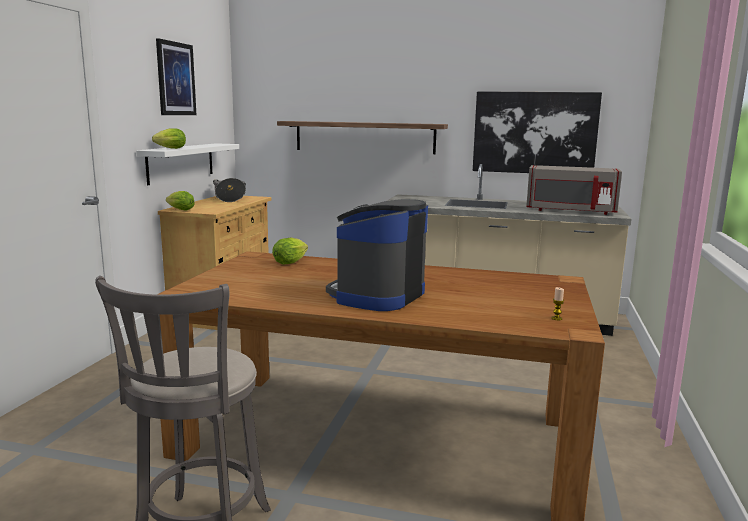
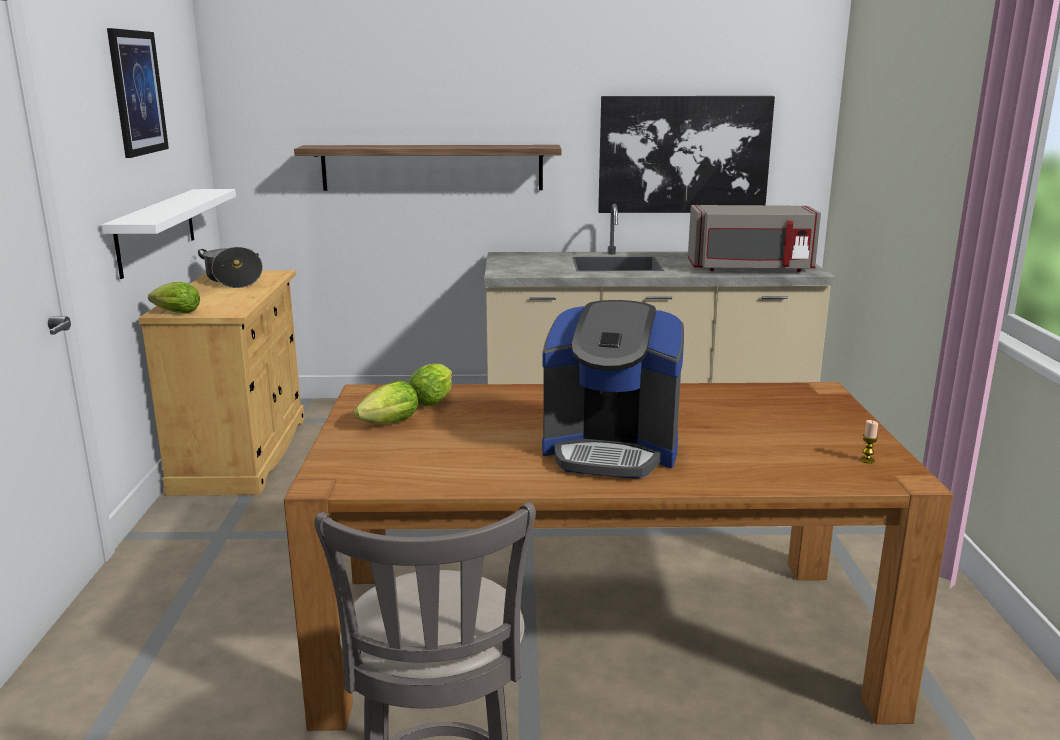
camera: 15 degrees left, 5 degrees up
(169, 148) = (150, 214): lettuce -> lettuce (386, 425)
(377, 295) = (611, 450): coffee machine -> coffee machine turned 90 degrees counterclockwise

